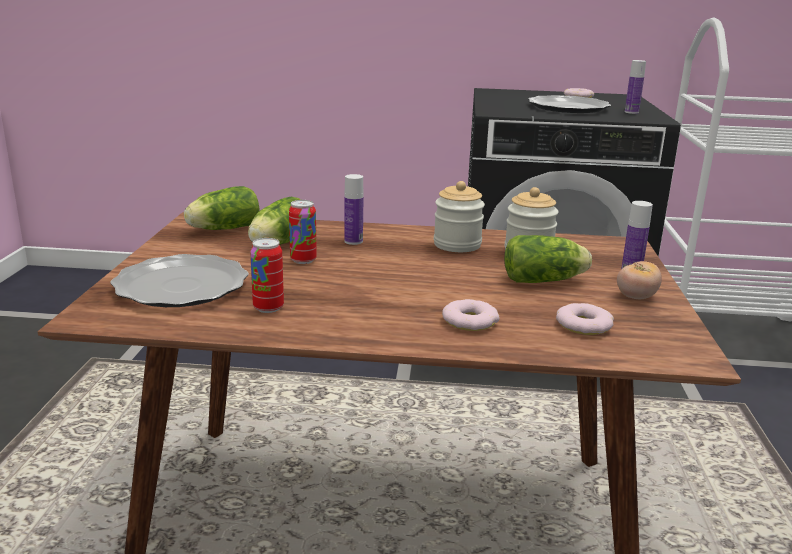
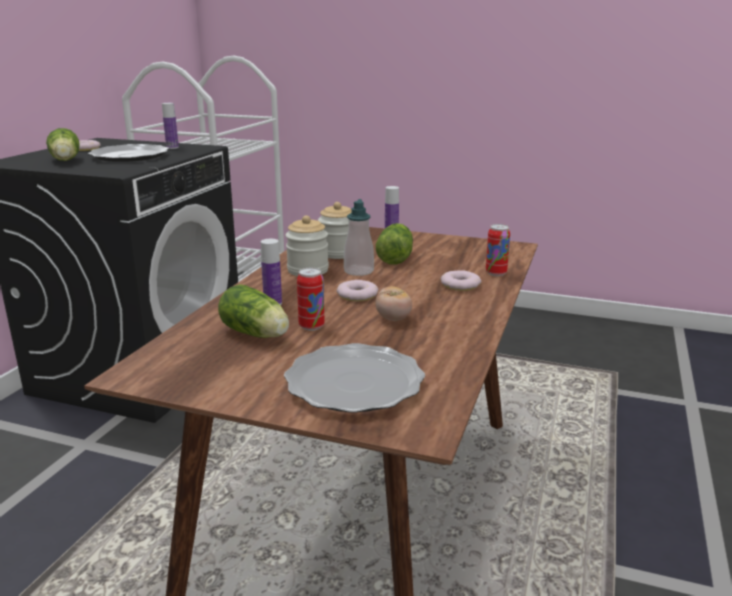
camera: 75 degrees left, 0 degrees up
(222, 229) = (183, 360): lettuce -> lettuce (65, 161)
(268, 308) = (421, 346): can -> can (496, 273)
(474, 266) = (358, 271): none -> soap dispenser
(583, 325) = (470, 259): donut -> donut (357, 295)
(636, 297) = (431, 242): tomato -> tomato (393, 319)

